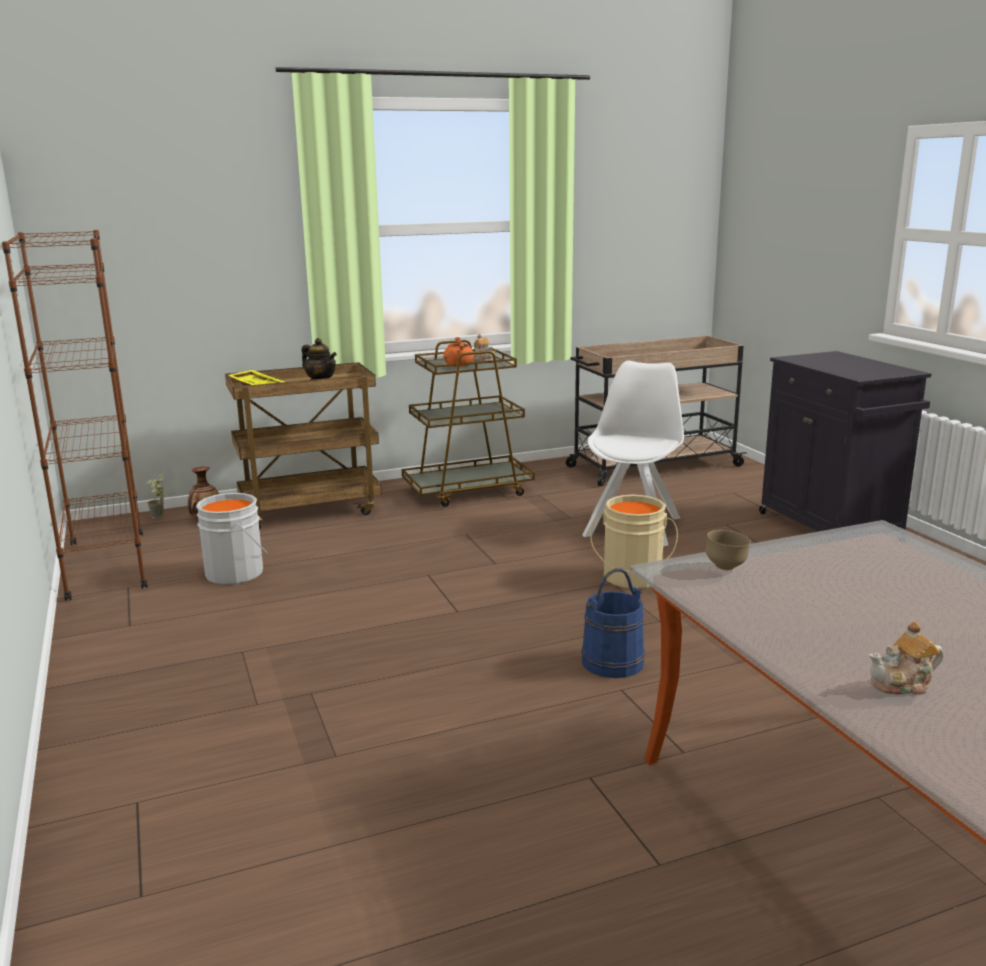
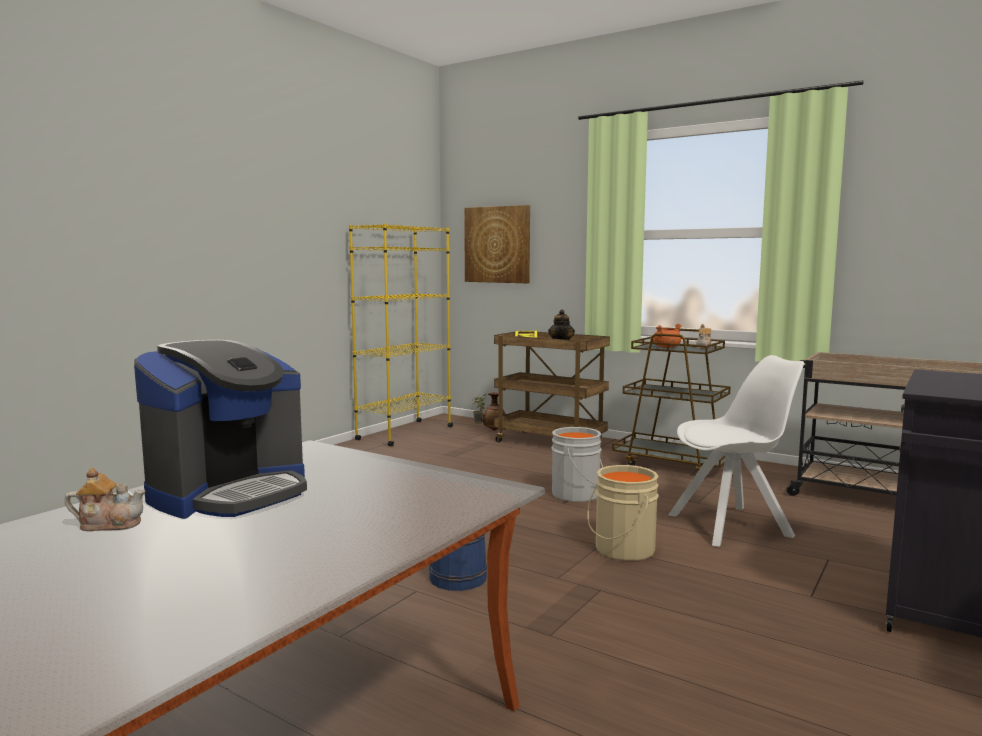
camera: 55 degrees right, 10 degrees down
(106, 565) = (405, 433): brown bookcase -> yellow bookcase
(141, 249) = (497, 244): none -> picture
(237, 572) = (437, 455): grey bucket -> grey bucket (578, 494)
(726, 567) = (331, 458): brown bowl -> none
(825, 623) = (230, 493): none -> coffee machine
(903, 684) = (109, 524): teapot -> teapot turned 135 degrees clockwise

